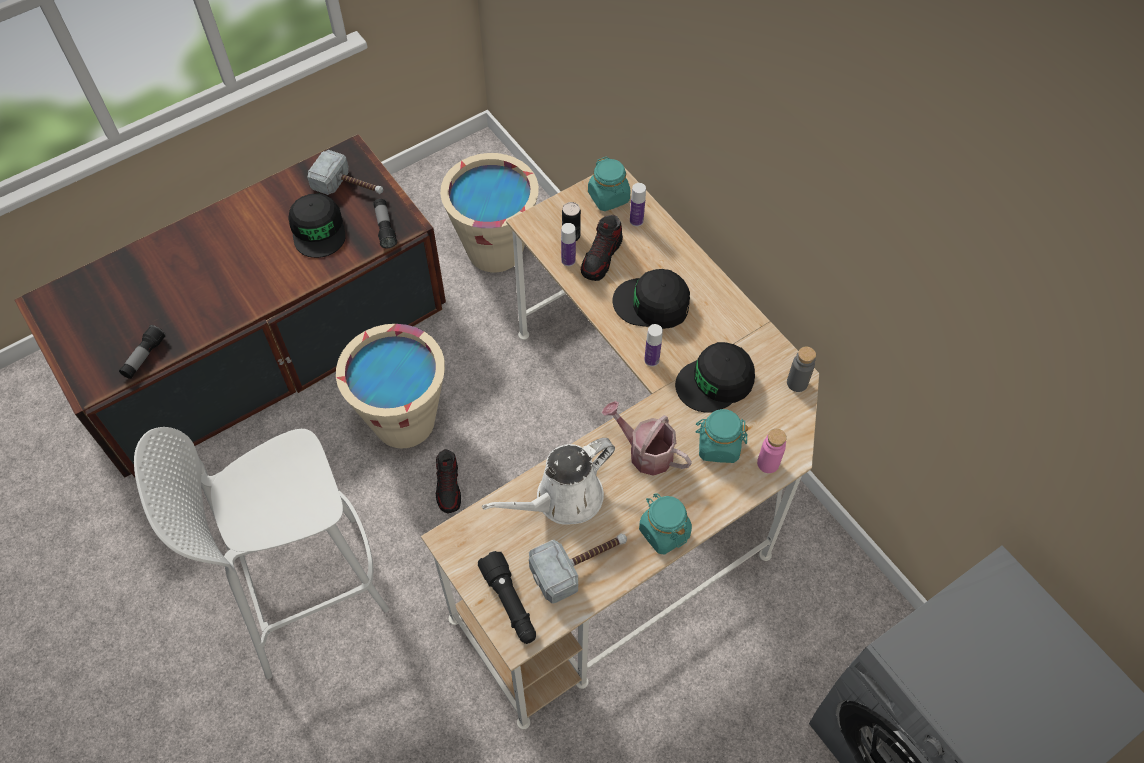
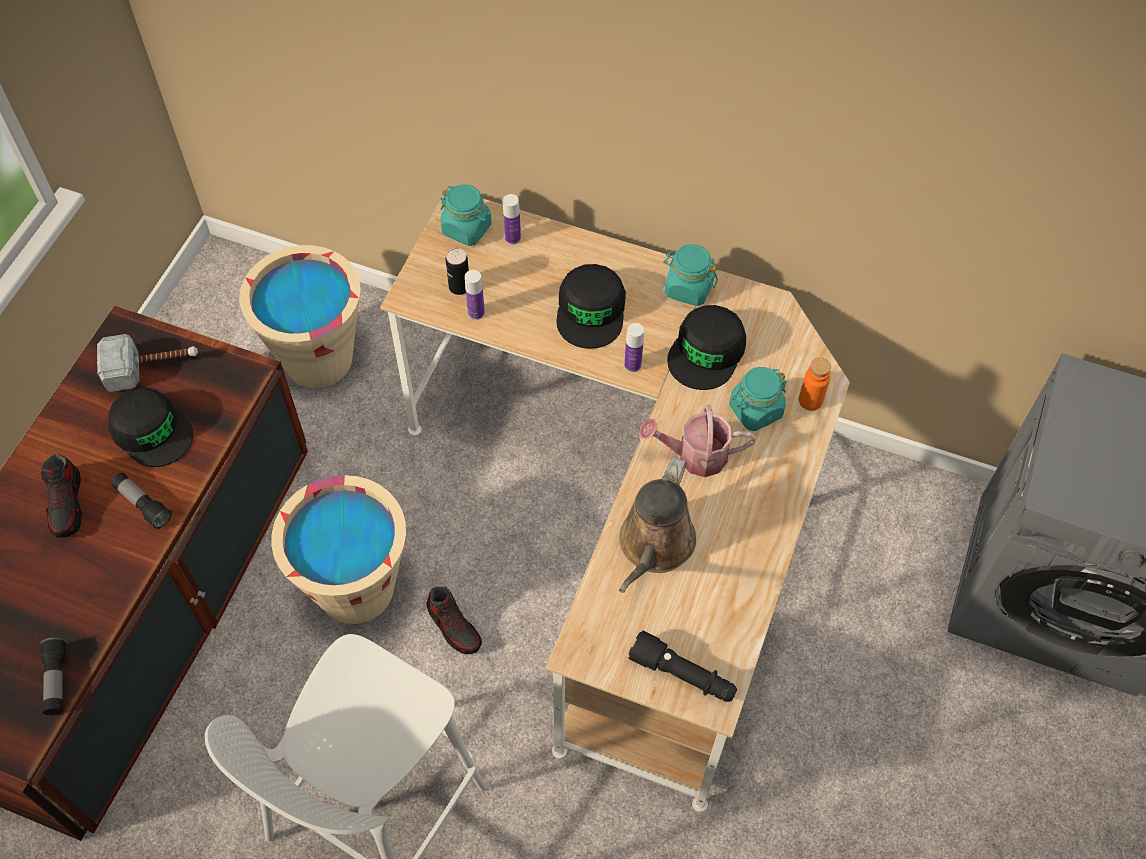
camera: 35 degrees left, 0 degrees up
(385, 228) = (227, 389): flashlight -> flashlight (143, 504)
(563, 499) = (654, 546): white watering can -> brown watering can
(581, 564) = (718, 596): hammer -> none
(601, 258) = (507, 292): shoe -> shoe (67, 504)
(652, 304) = (591, 311): black cap -> black cap turned 60 degrees counterclockwise
(664, 532) = (769, 519): turquoise jar -> turquoise jar (688, 288)
(768, 463) = (810, 400): pink bottle -> orange bottle
(797, 383) = (779, 312): grey bottle -> none

